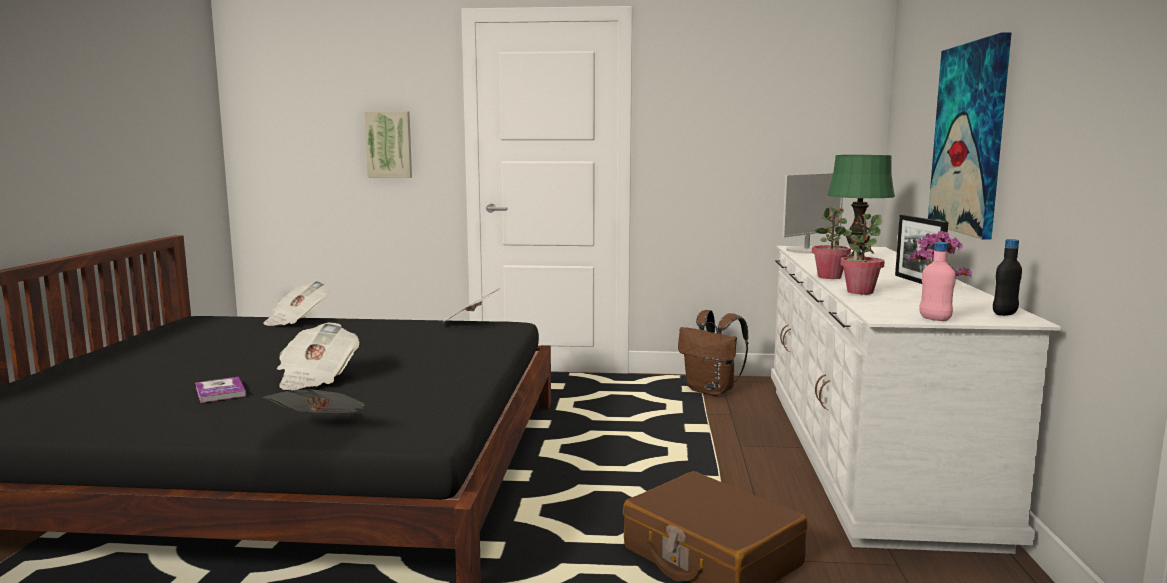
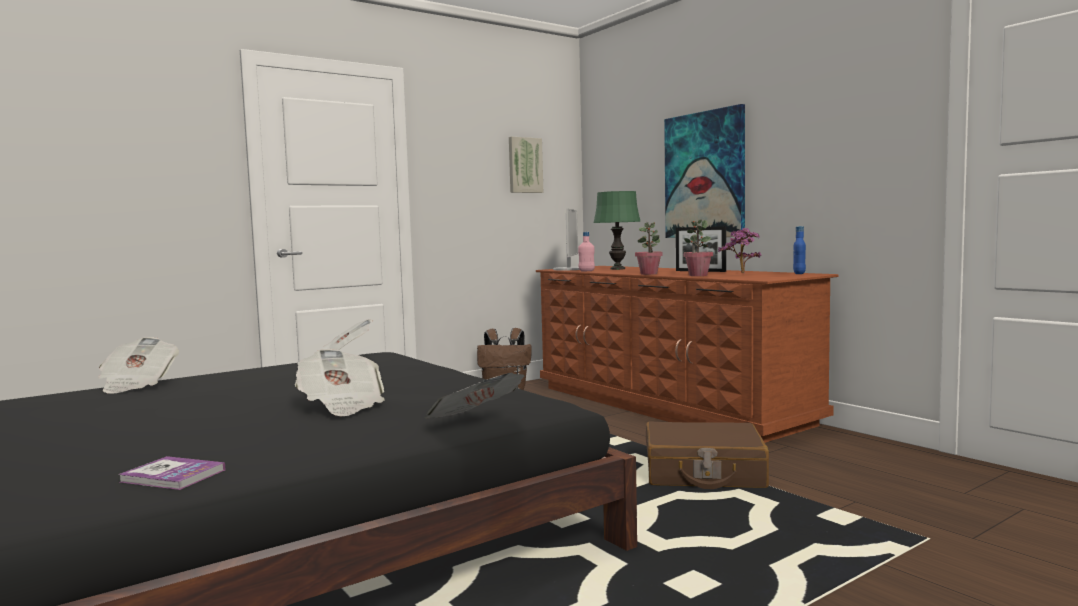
camera: 40 degrees left, 5 degrees down
(220, 391) = (270, 433): book -> book (173, 476)
(389, 144) = (158, 187): picture -> picture (524, 165)
(865, 453) = (666, 405): white dresser -> brown dresser
(934, 319) = (785, 277): pink bottle -> pink bottle (586, 271)
(1004, 314) = (799, 273): black bottle -> blue bottle

